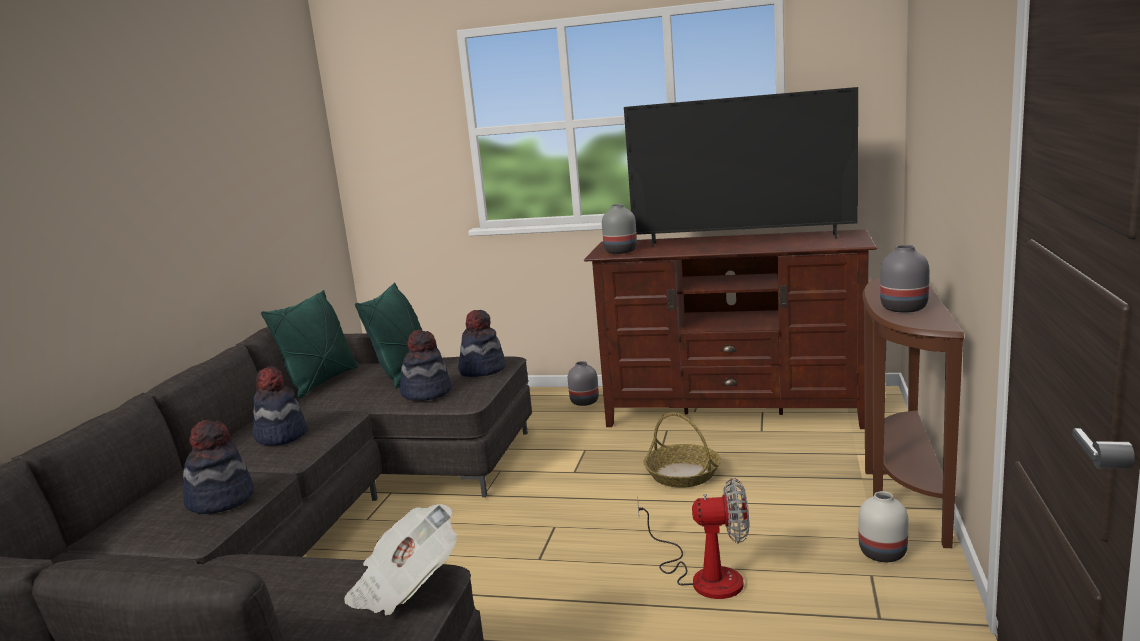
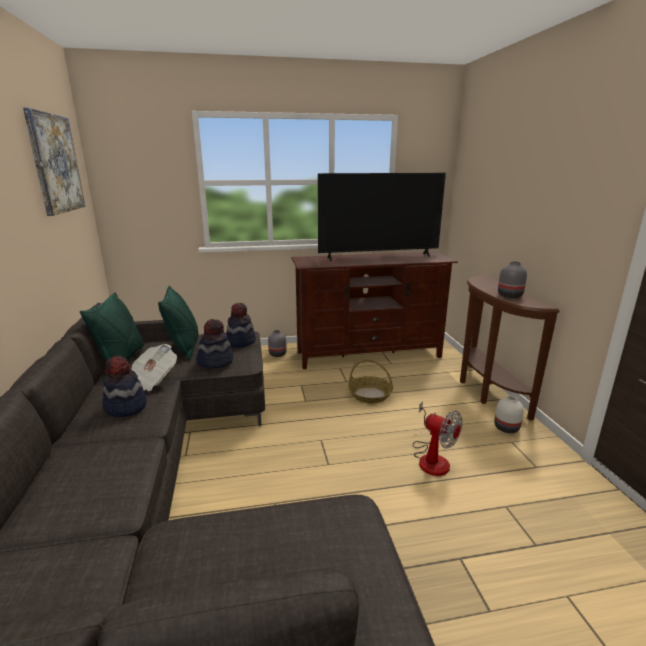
camera: 25 degrees left, 5 degrees up
(220, 500) = (118, 472): hat -> none
(268, 124) = (55, 163): none -> picture
(405, 586) = (347, 523): newspaper -> newspaper (151, 381)
(620, 251) = (315, 263): grey vase -> none
(704, 575) = (431, 458): fan -> fan turned 60 degrees clockwise

